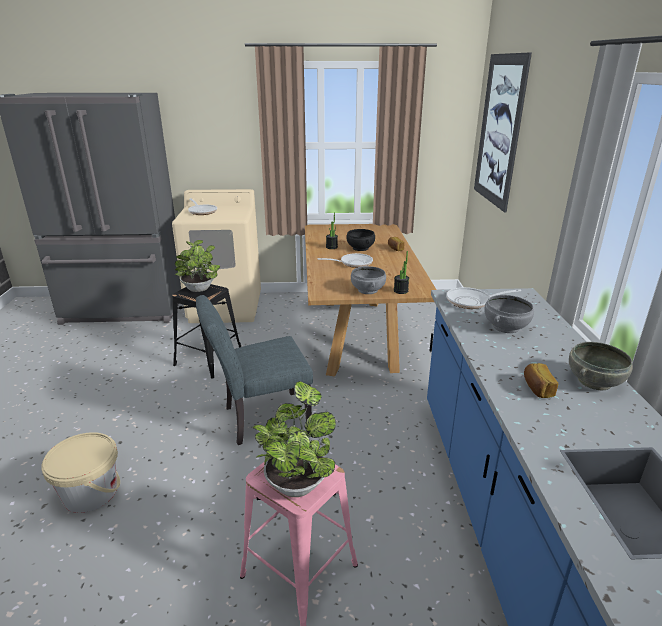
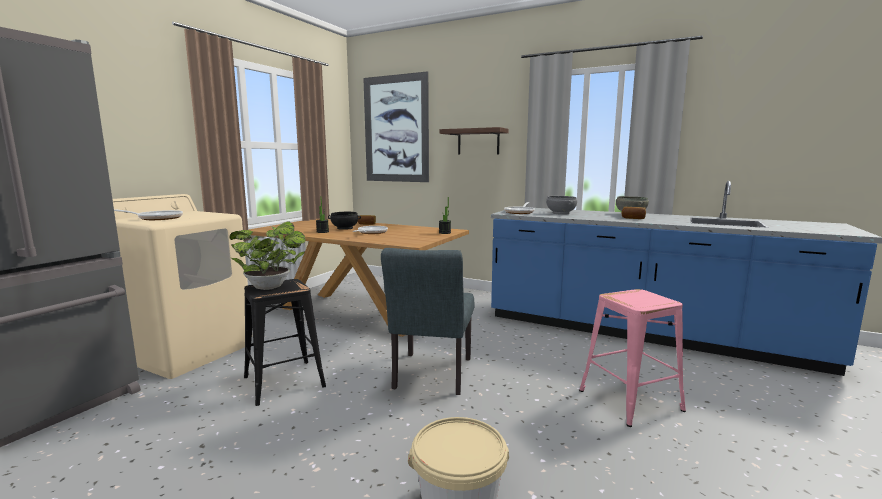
camera: 60 degrees left, 15 degrees down
(297, 481) = (647, 299): potted plant -> none
(367, 290) = (429, 237): grey bowl -> none
(547, 173) = (478, 142): none -> shelf

